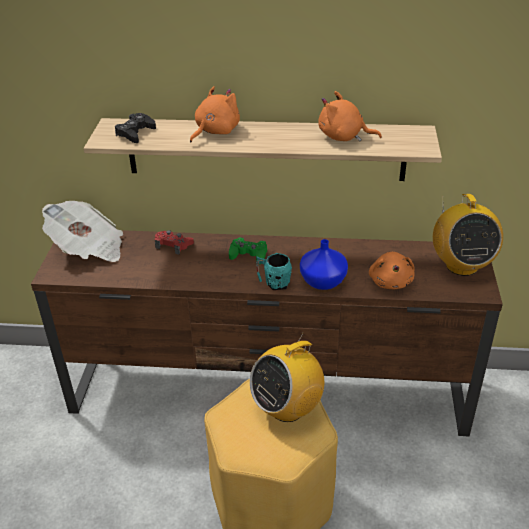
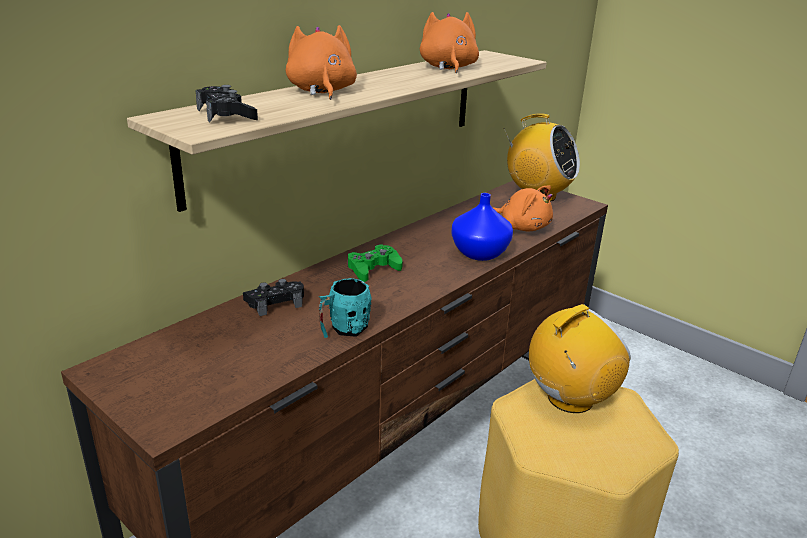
camera: 55 degrees left, 10 degrees down
(88, 248) = (163, 366): newspaper -> none
(173, 245) = (275, 303): red game controller -> black game controller
(274, 283) = (446, 276): turquoise mug -> turquoise mug (344, 329)
(287, 408) = (569, 399): radio -> radio turned 120 degrees counterclockwise
(343, 137) = (447, 68): orange plush toy -> orange plush toy turned 120 degrees clockwise

